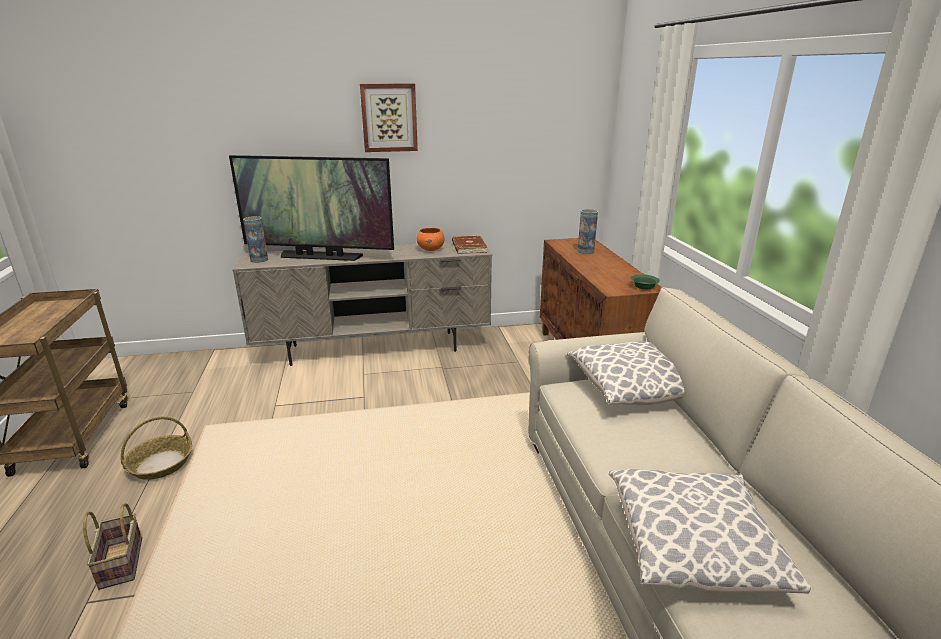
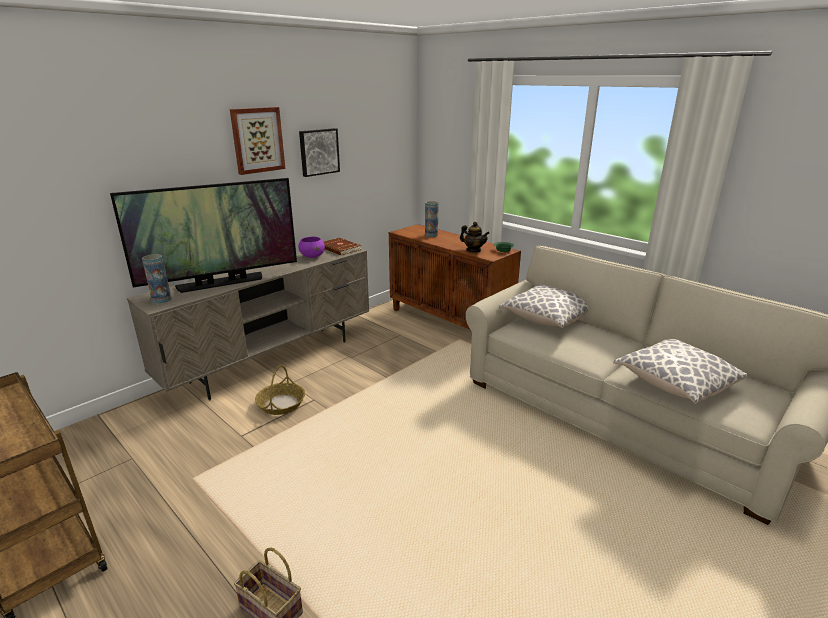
camera: 35 degrees left, 0 degrees up
(161, 463) = (192, 526): basket -> basket (281, 404)
(431, 249) = (312, 256): orange bowl -> purple bowl
(464, 136) = (318, 152): none -> picture
(605, 279) = (473, 250): none -> teapot

